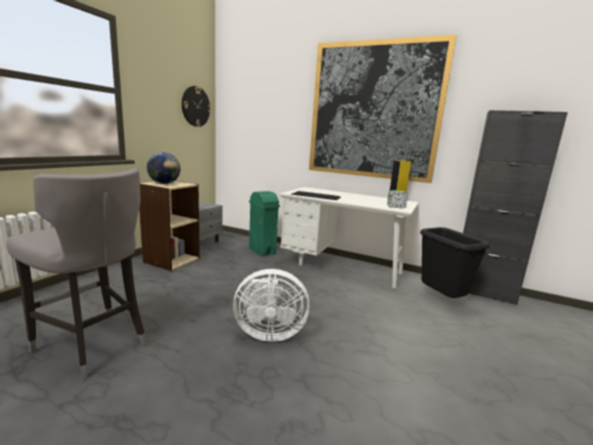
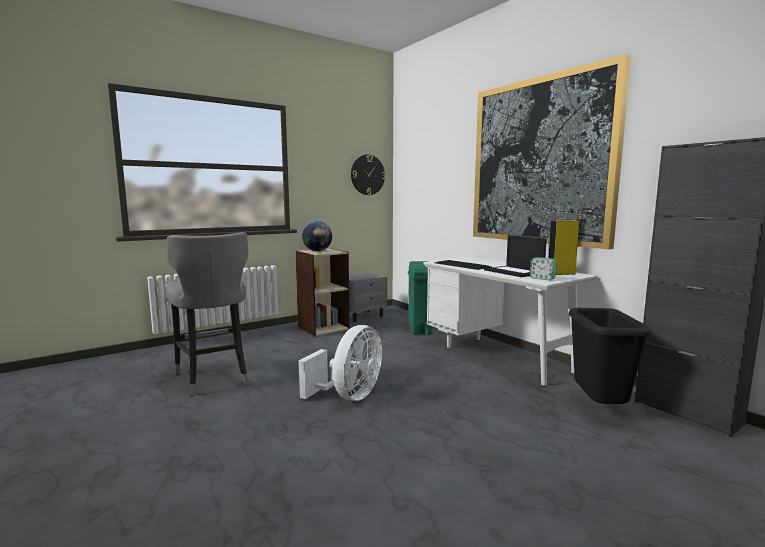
camera: 30 degrees right, 5 degrees down
(268, 332) = (349, 396): white fan -> white fan turned 90 degrees counterclockwise
(365, 201) = (514, 272): none -> laptop

